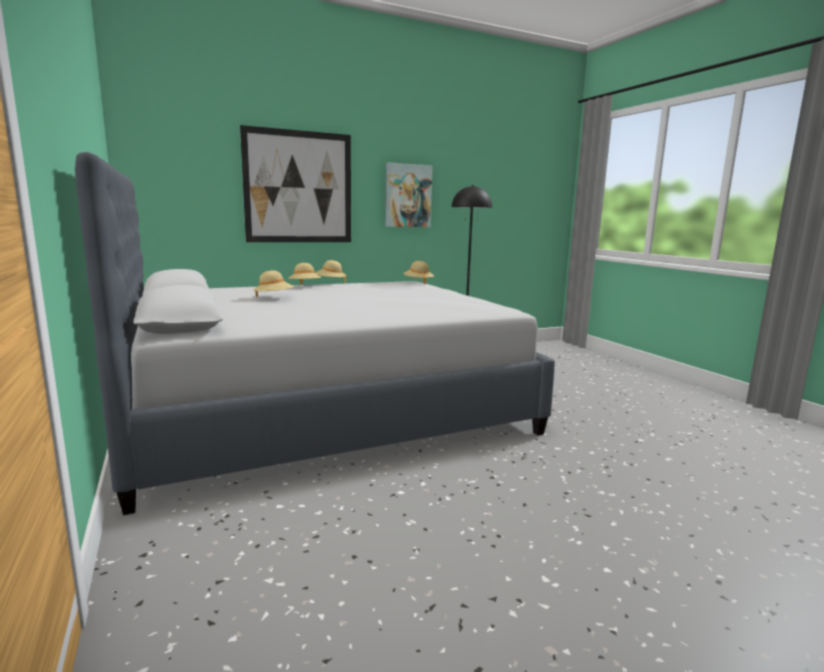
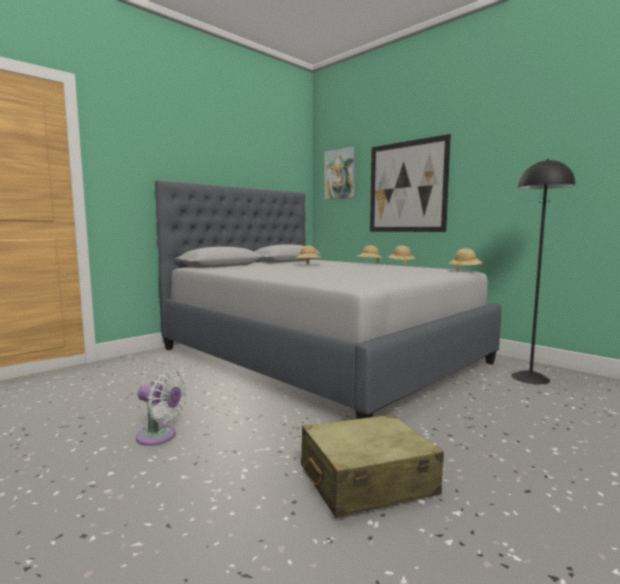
camera: 70 degrees right, 5 degrees down
(407, 196) = (508, 182): picture -> picture (340, 174)
(524, 534) = (160, 437): none -> white fan
(618, 449) = (366, 481): none -> beige suitcase

